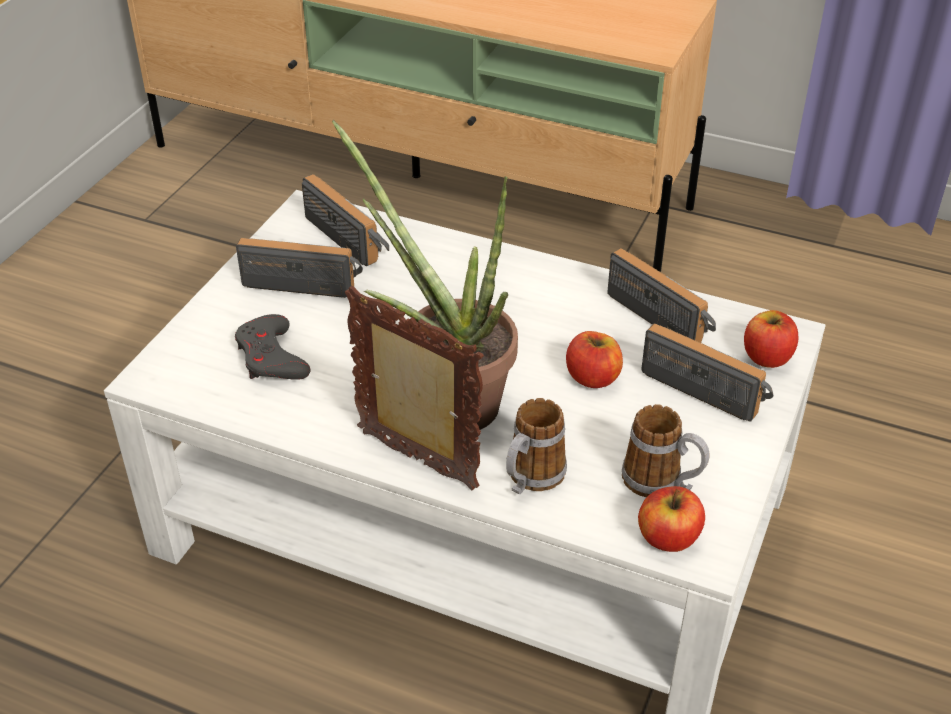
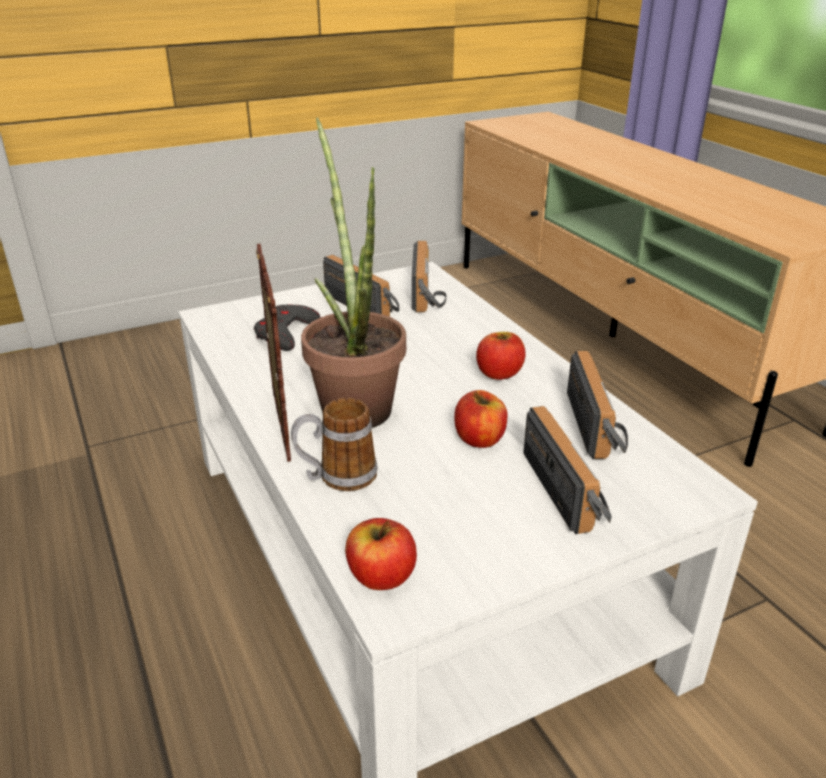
camera: 40 degrees right, 10 degrees down
(661, 483) = (431, 535): mug -> none
(767, 357) = (659, 497): apple -> apple (499, 373)

